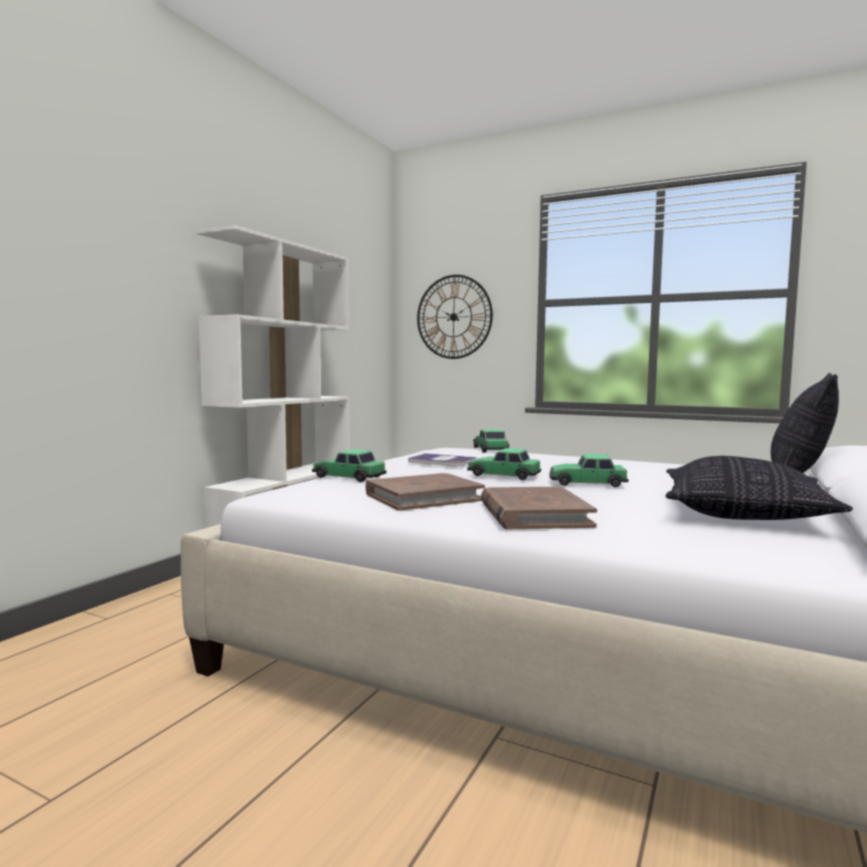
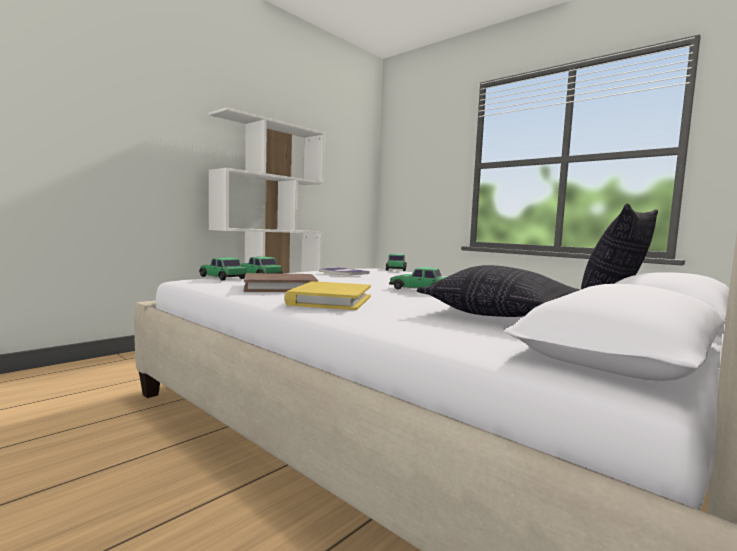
camera: 15 degrees right, 0 degrees up
(453, 317) = (416, 178): wall clock -> none
(503, 475) = (368, 281): toy car -> toy car (222, 277)
(533, 514) = (330, 300): brown book -> yellow book

